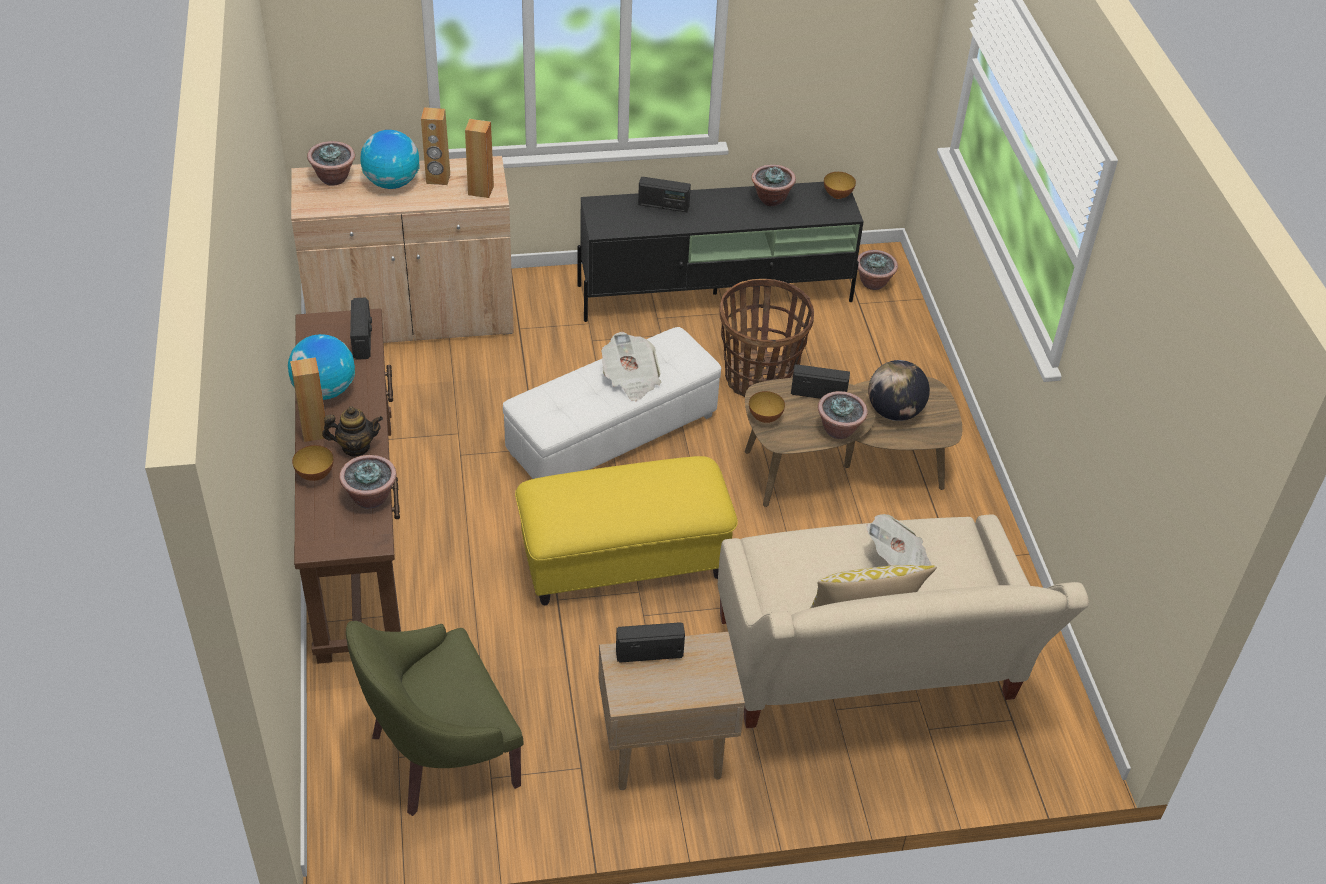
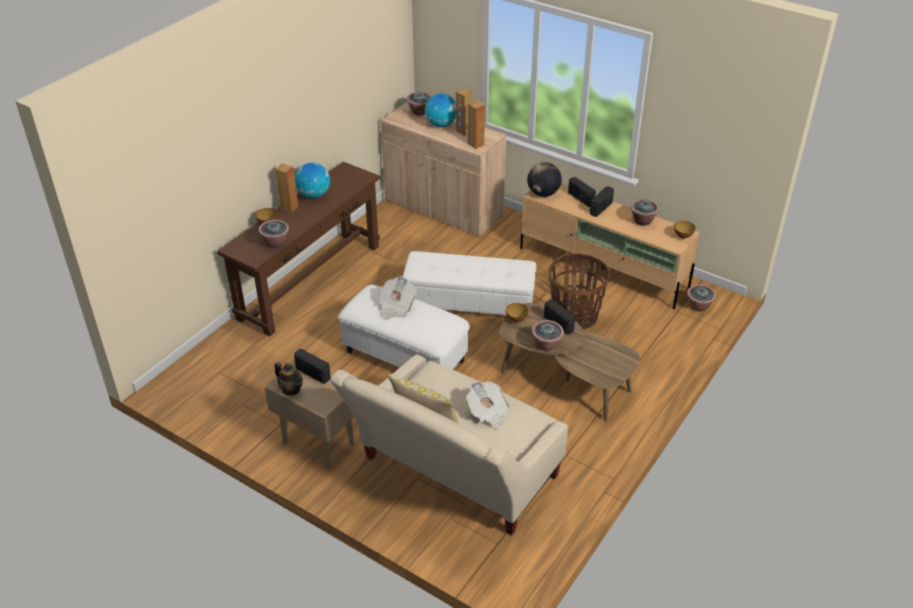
camera: 45 degrees right, 5 degrees down
(355, 447) = (296, 222): teapot -> teapot (291, 389)
(362, 340) = (355, 183): radio -> radio (601, 208)
(439, 754) = (234, 382): green armchair -> none
(624, 560) = (406, 356): yellow ottoman -> white ottoman
(631, 379) = (479, 271): newspaper -> newspaper (396, 307)
(716, 293) = (603, 269): black tv stand -> beige tv stand
(894, 412) = (593, 356): globe -> globe (543, 193)

